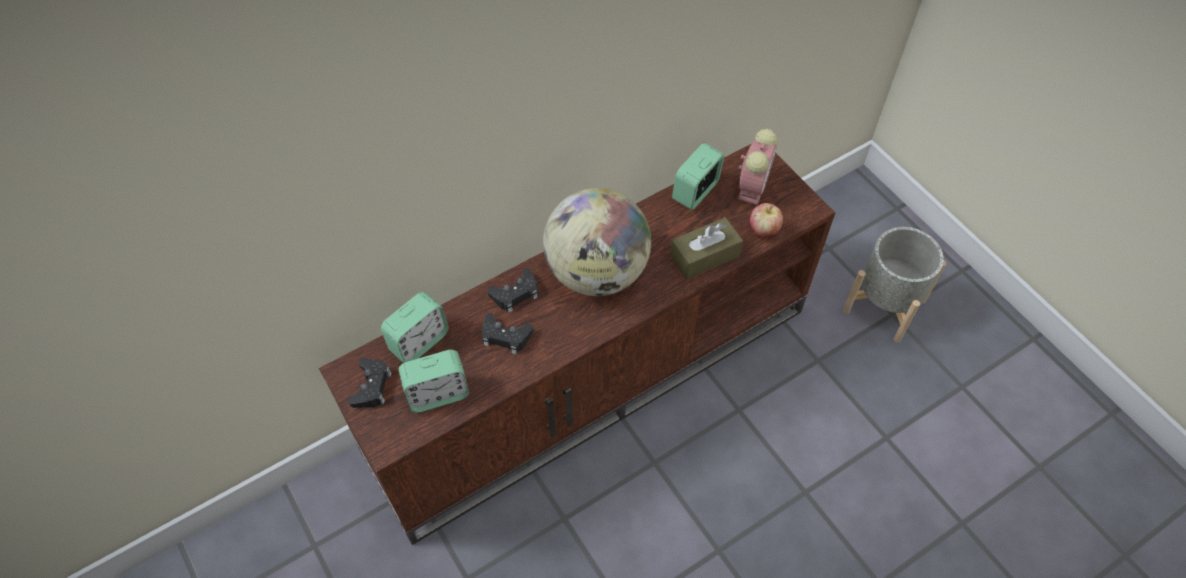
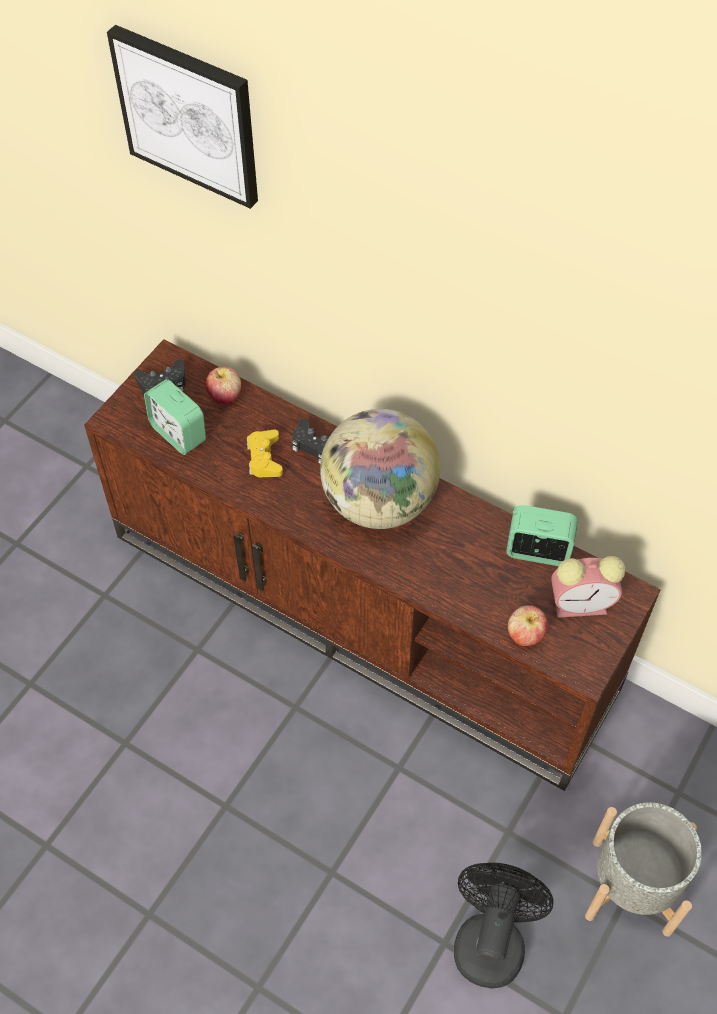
camera: 65 degrees right, 0 degrees up
(294, 118) = (189, 115): none -> picture
(419, 342) = (225, 396): alarm clock -> apple
(505, 336) = (264, 458): black game controller -> yellow game controller
(704, 256) = (455, 590): brown tissue box -> none
(893, 406) = (491, 939): none -> black fan

